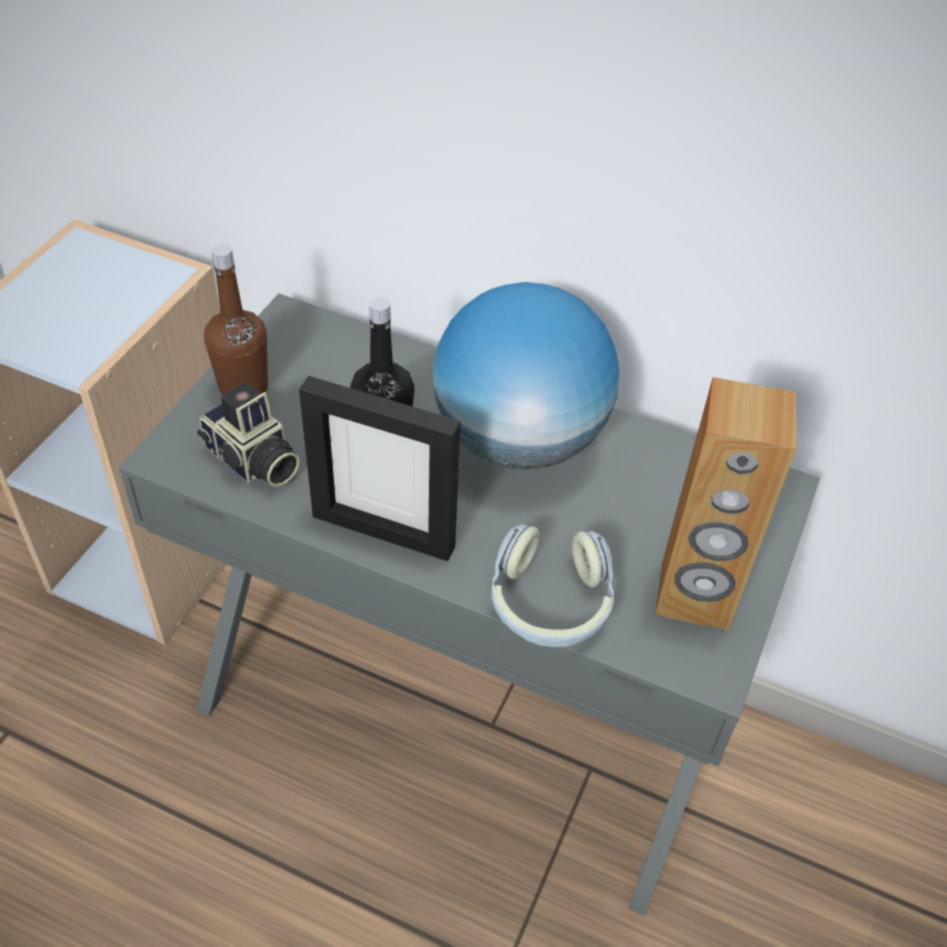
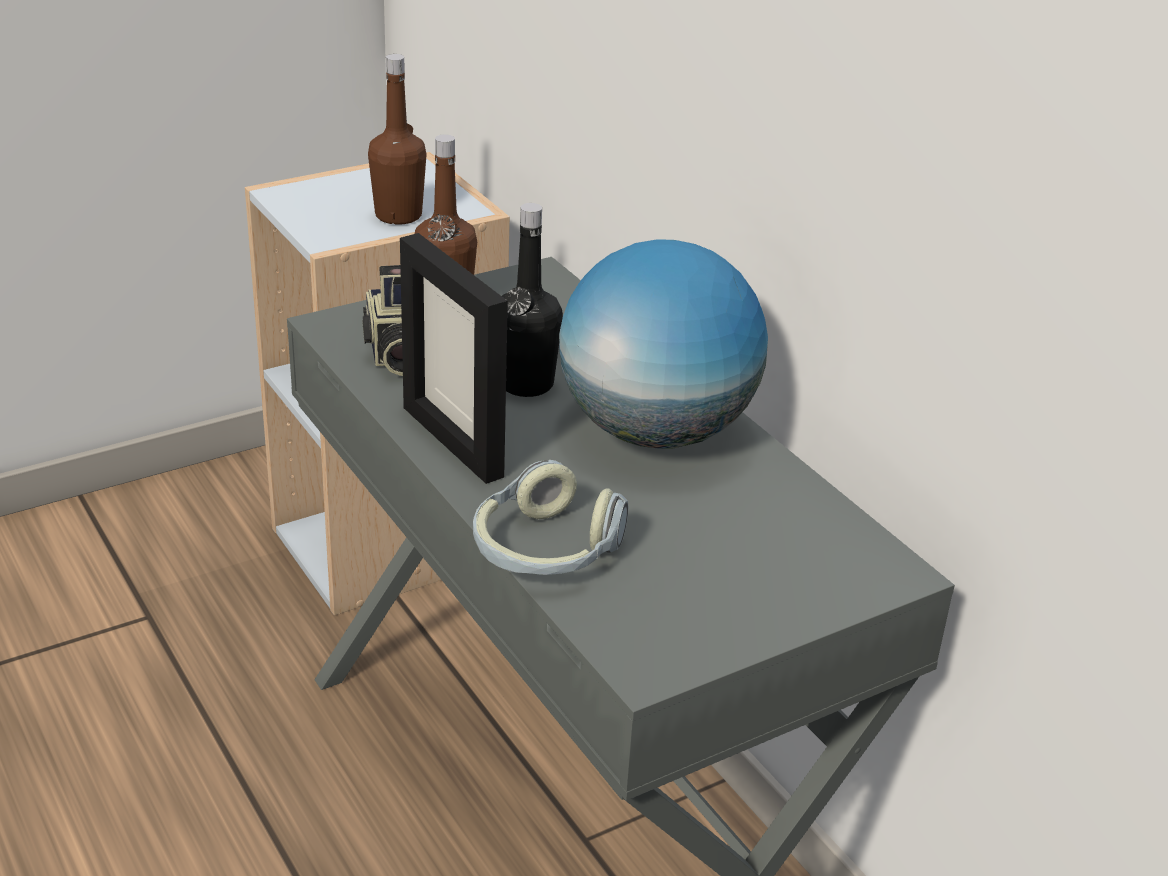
camera: 35 degrees right, 15 degrees down
(116, 306) = (398, 215): none -> brown bottle
(694, 597) = (695, 609): brown speaker -> none

